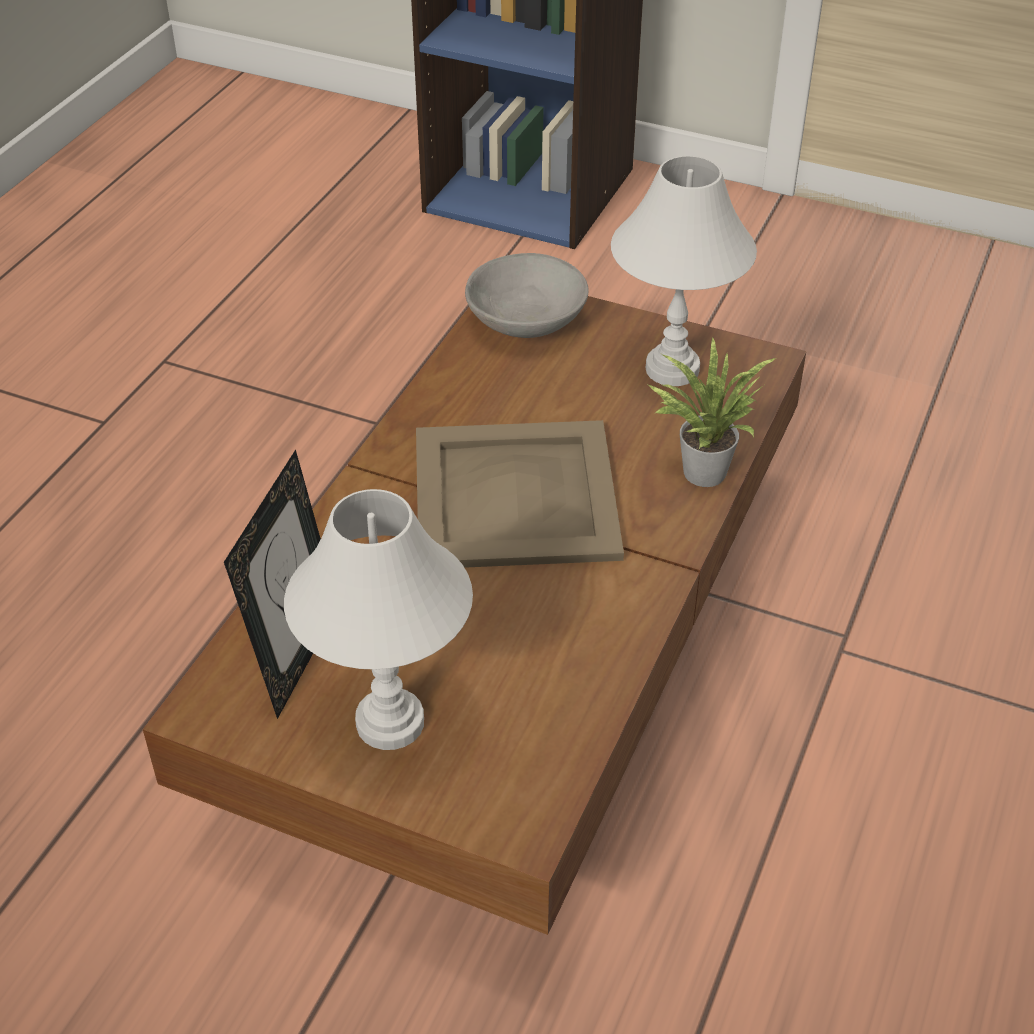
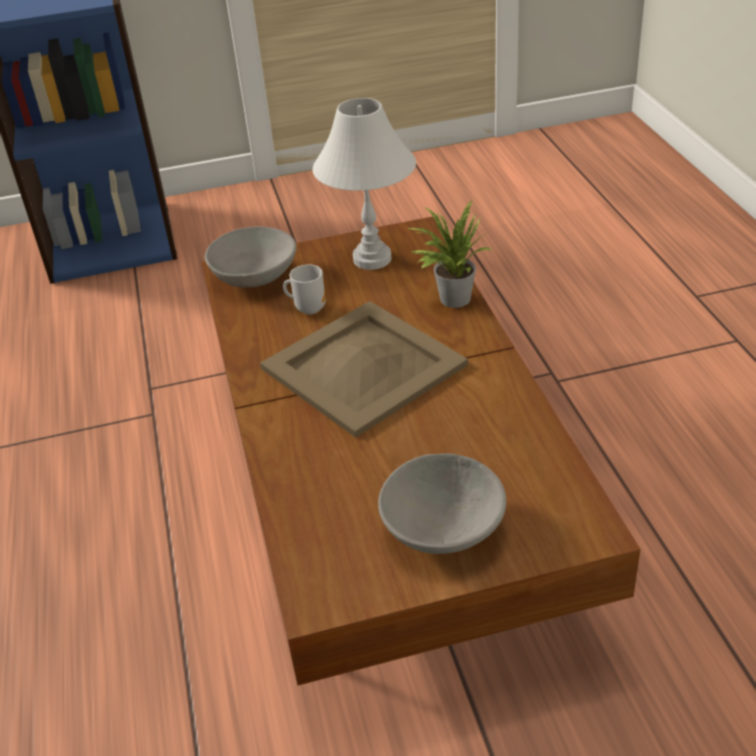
camera: 35 degrees left, 5 degrees down
(297, 657) = (340, 530): picture frame -> none
(389, 722) = (444, 528): white table lamp -> grey bowl
(538, 392) = (308, 308): none -> mug

